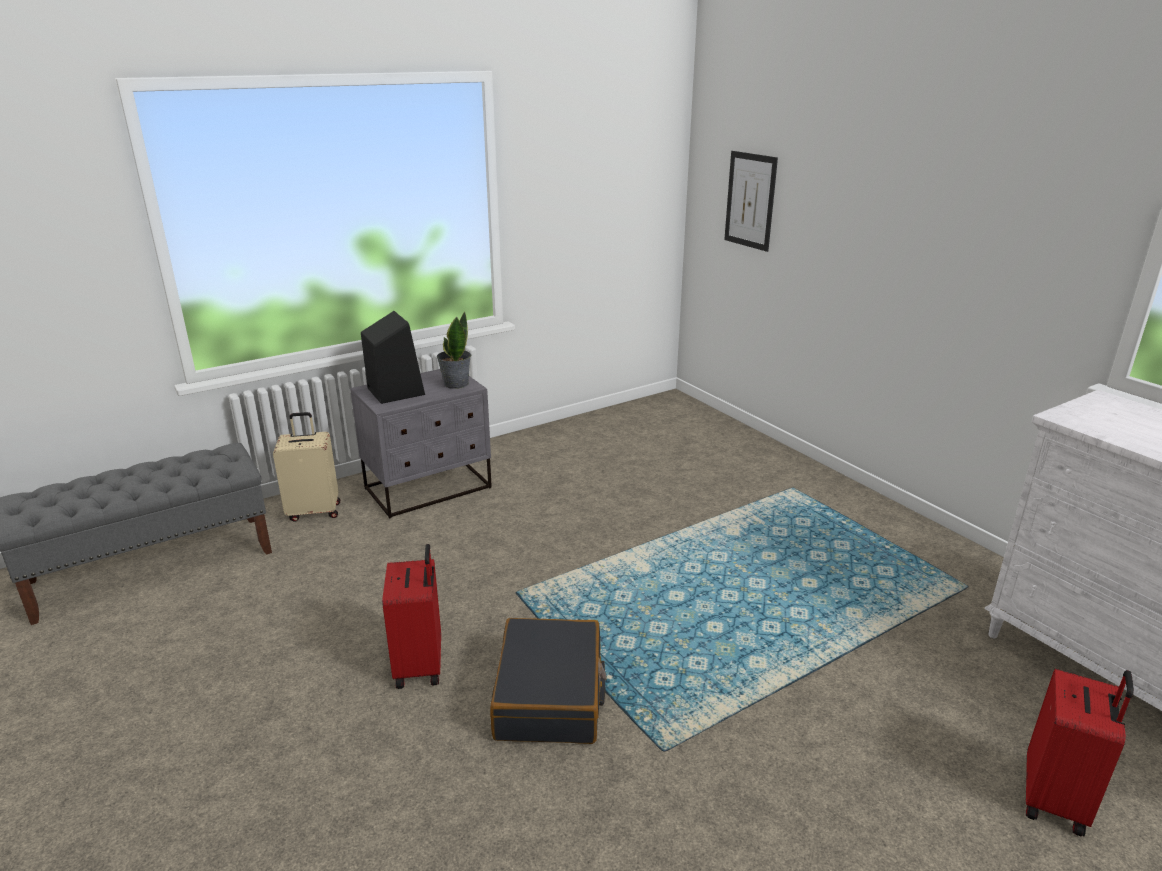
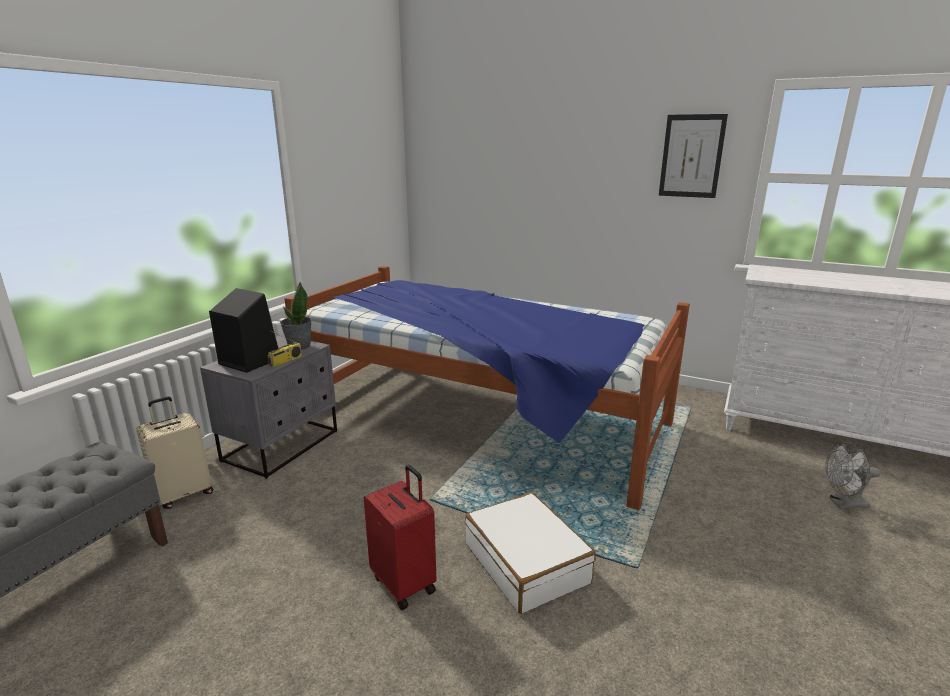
camera: 30 degrees left, 5 degrees down
(426, 399) = (285, 361): none -> radio
(550, 695) = (527, 563): black suitcase -> white suitcase
(657, 519) = (482, 419): none -> bed
(750, 200) = (466, 186): picture -> picture (691, 156)
(1056, 800) = (843, 504): red suitcase -> grey fan

